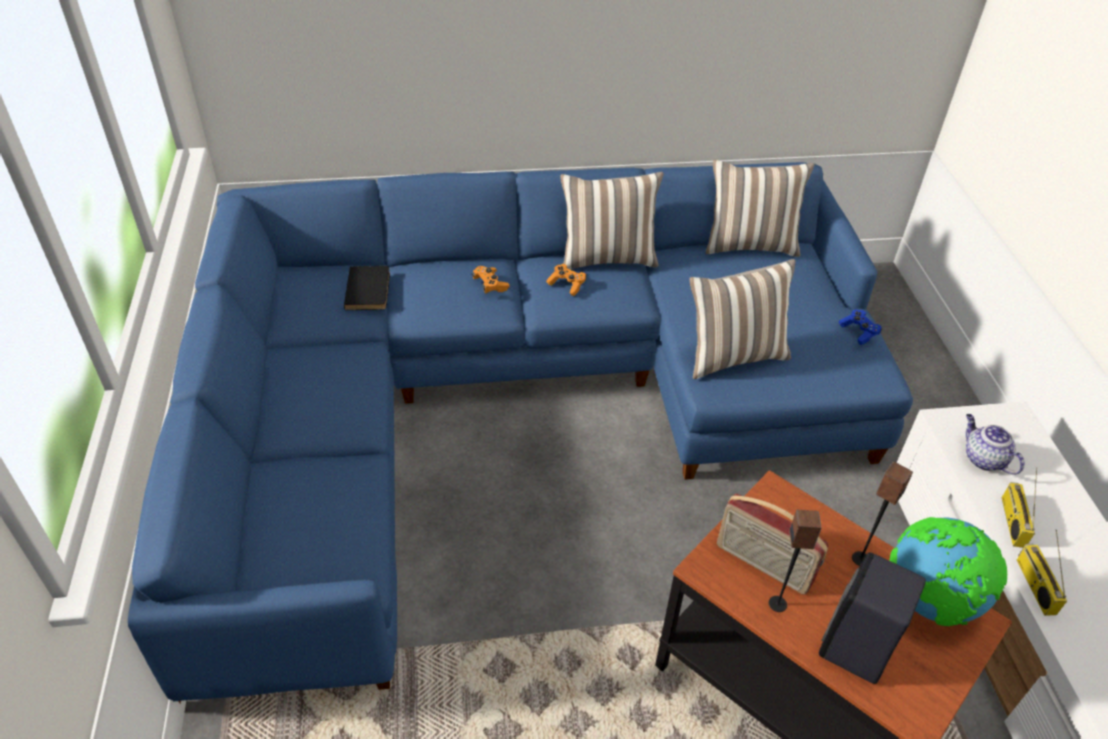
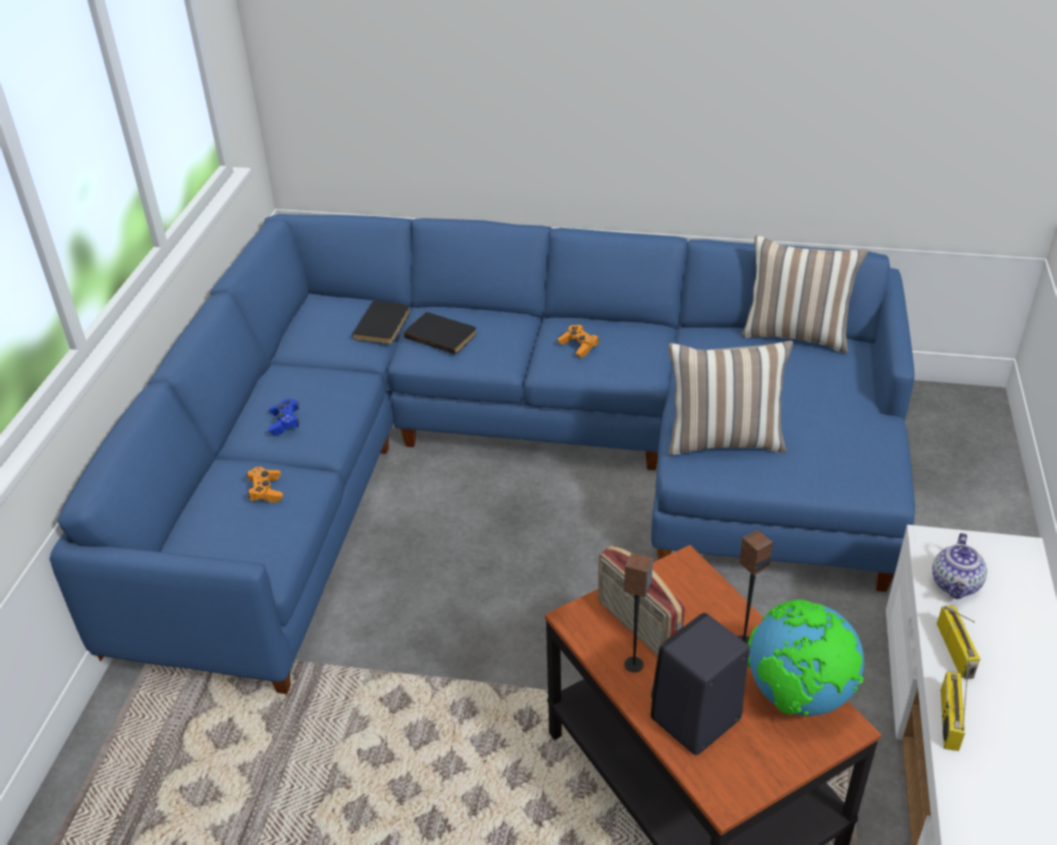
camera: 20 degrees right, 5 degrees down
(432, 292) = (442, 334): none -> black book
(490, 285) = (501, 336): orange game controller -> orange game controller (266, 491)
(608, 257) = (634, 327): pillow -> none
(858, 332) = (876, 437): blue game controller -> blue game controller (285, 422)
(983, 459) = (956, 585): teapot -> teapot turned 150 degrees counterclockwise
(1011, 520) = (956, 651): radio -> radio turned 150 degrees clockwise

